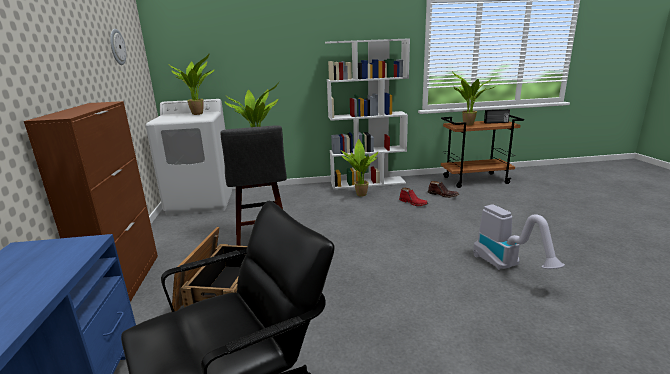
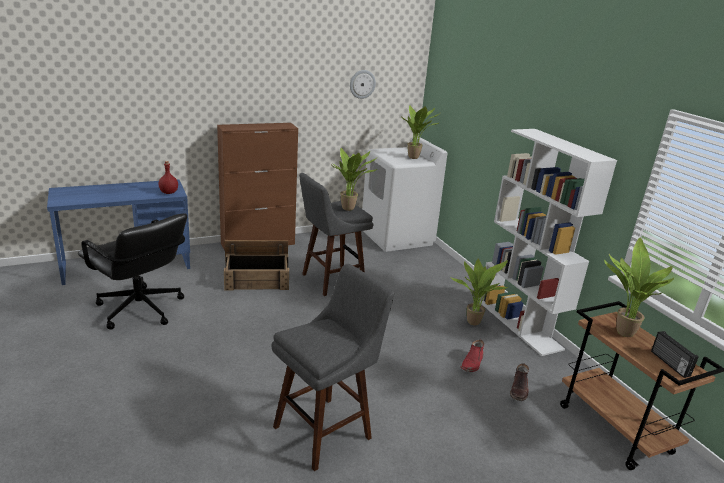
camera: 70 degrees right, 5 degrees up
(72, 249) = (169, 192): none -> red bottle
(508, 267) = (326, 430): vacuum cleaner -> grey stool

